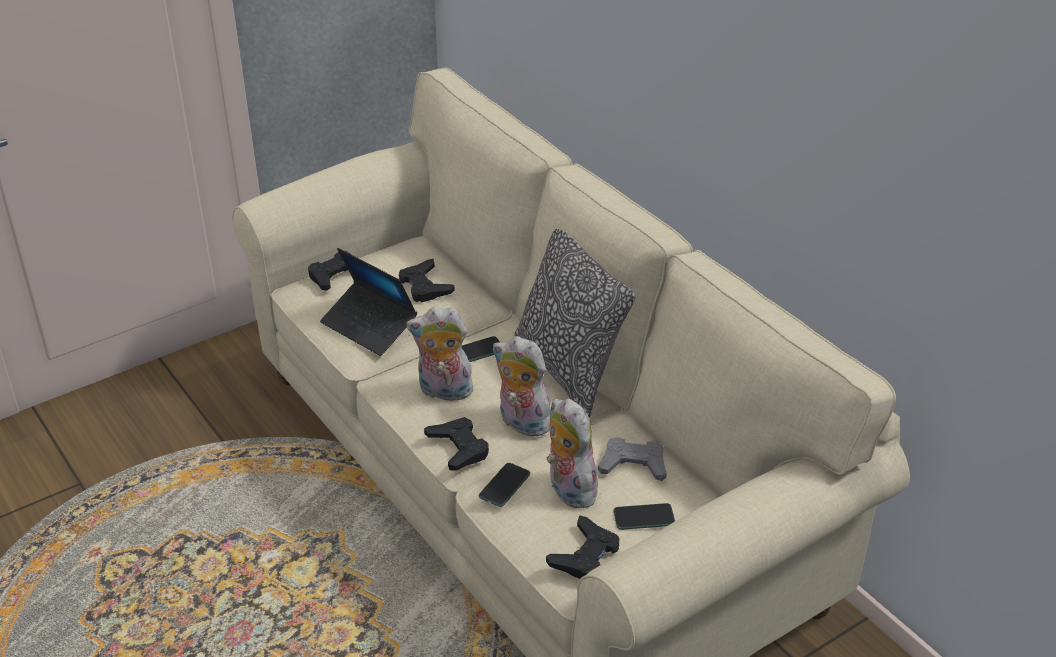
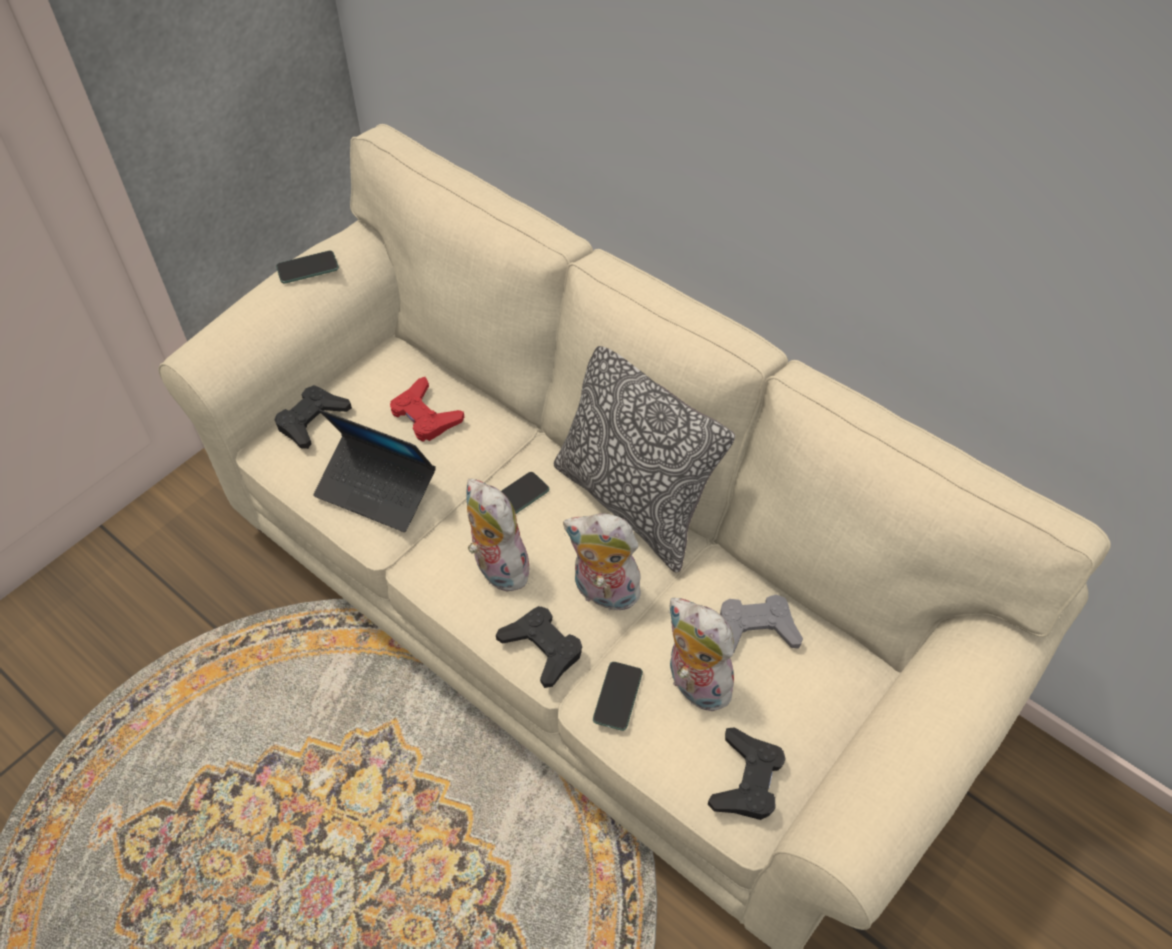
camera: 15 degrees left, 15 degrees up
(425, 286) = (425, 415): black game controller -> red game controller
(443, 392) = (496, 567): plush toy -> plush toy turned 60 degrees clockwise
(644, 517) = (794, 705): phone -> phone (307, 268)

